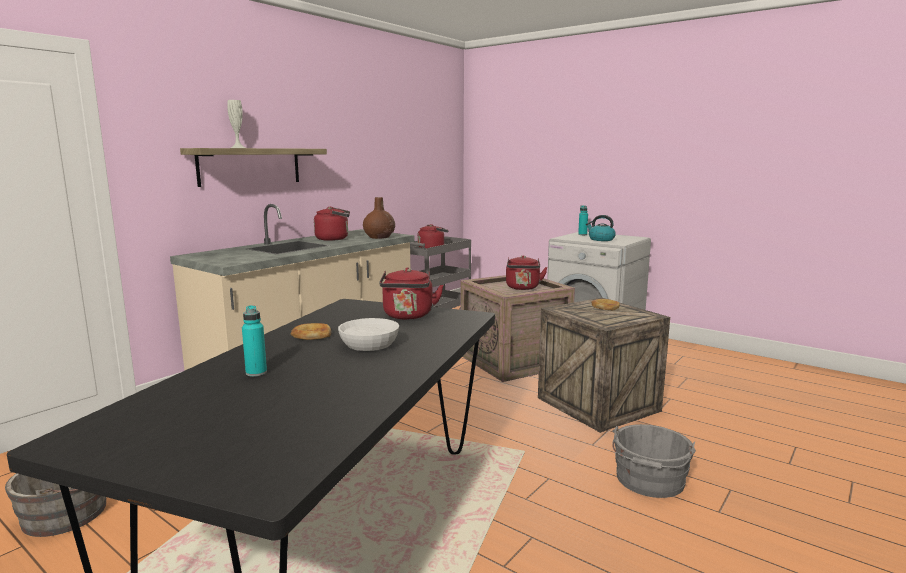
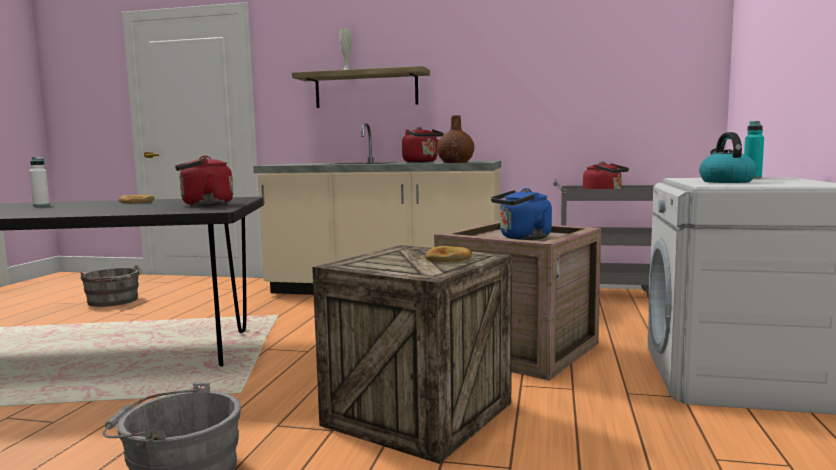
camera: 65 degrees right, 5 degrees down
(256, 373) = (41, 205): turquoise bottle -> white bottle
(369, 344) = (108, 207): white bowl -> none
(523, 288) = (522, 238): red kettle -> blue kettle

